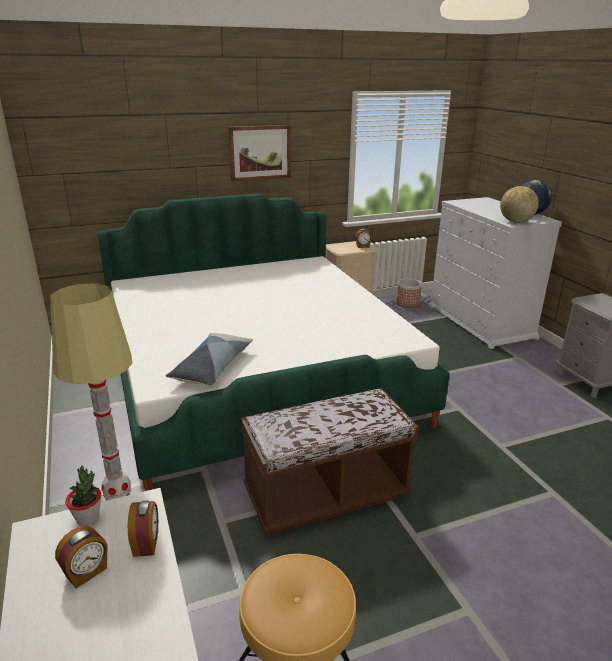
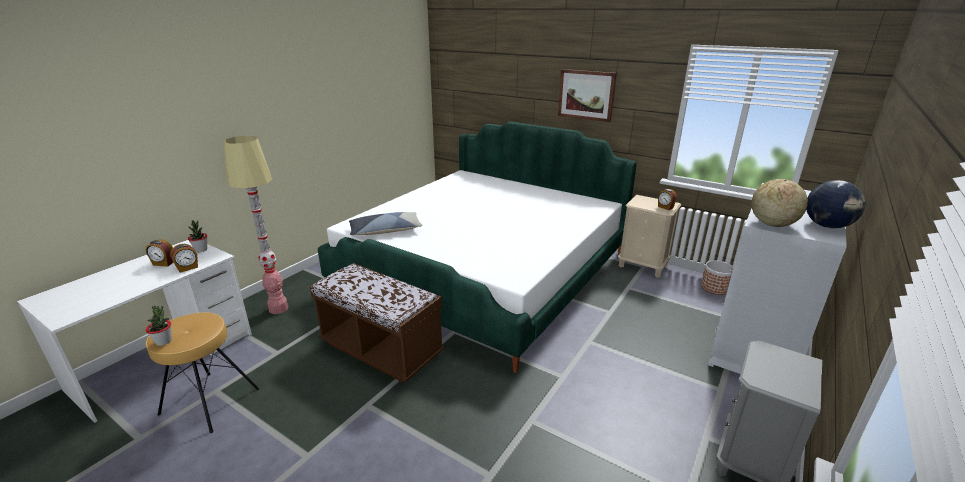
camera: 55 degrees right, 0 degrees up
(315, 626) = (164, 341): none -> potted plant

